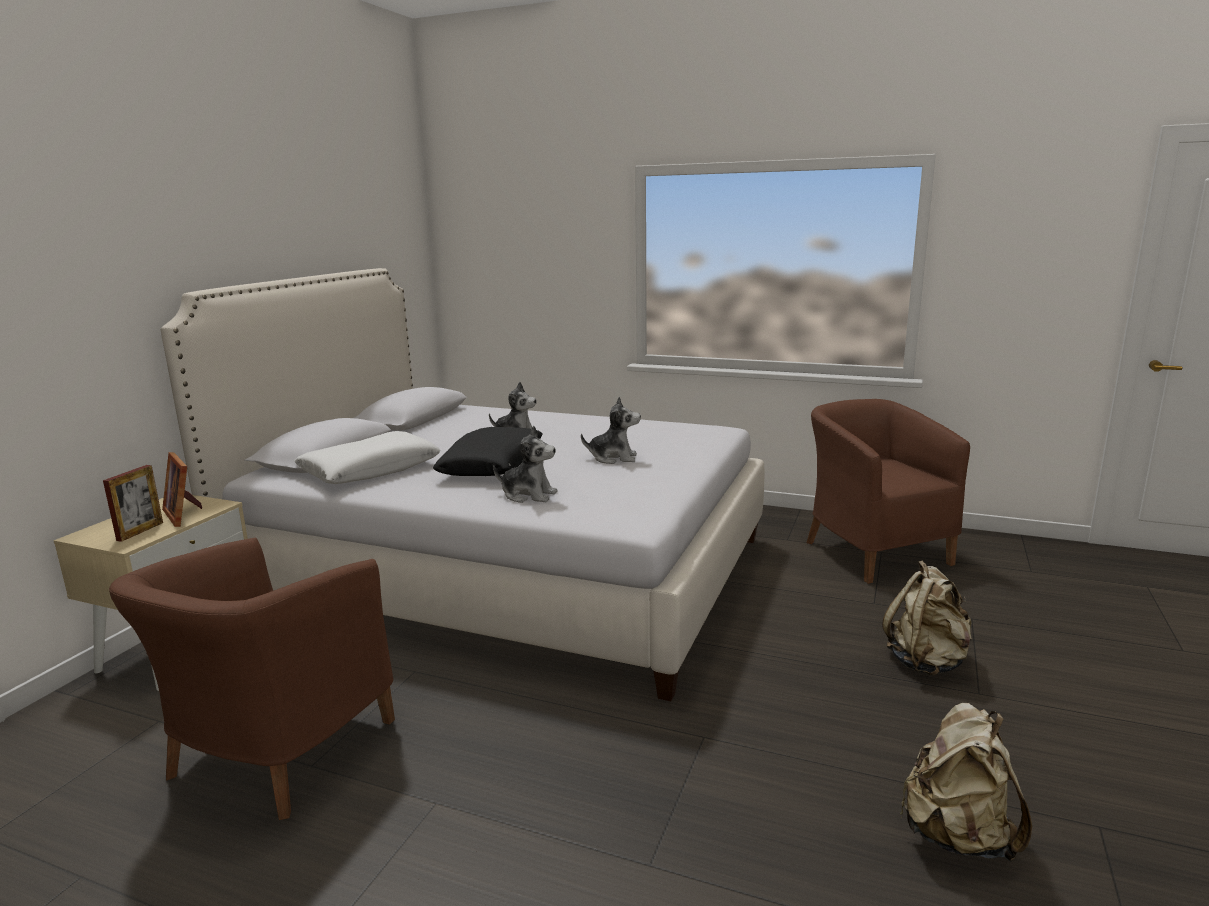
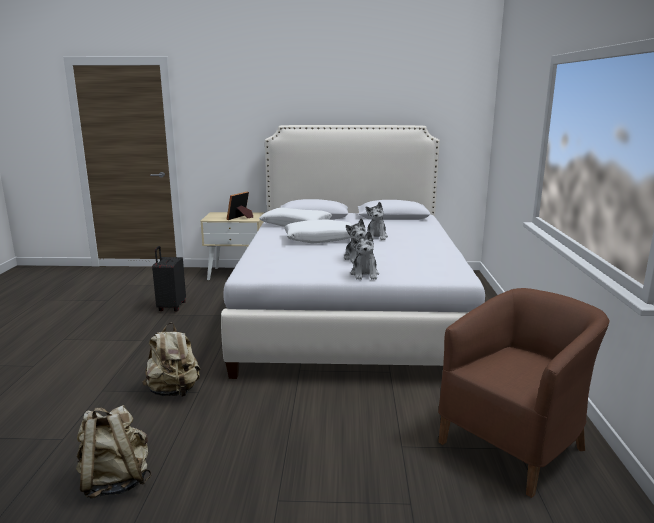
camera: 70 degrees right, 0 degrees up
(140, 531) = (221, 217): picture frame -> none
(276, 753) = (171, 307): brown armchair -> black suitcase
(492, 464) = (320, 239): black pillow -> white pillow
(528, 495) = (277, 251): plush toy -> plush toy (365, 274)
(927, 662) = (315, 474): beige backpack -> beige backpack (174, 391)

